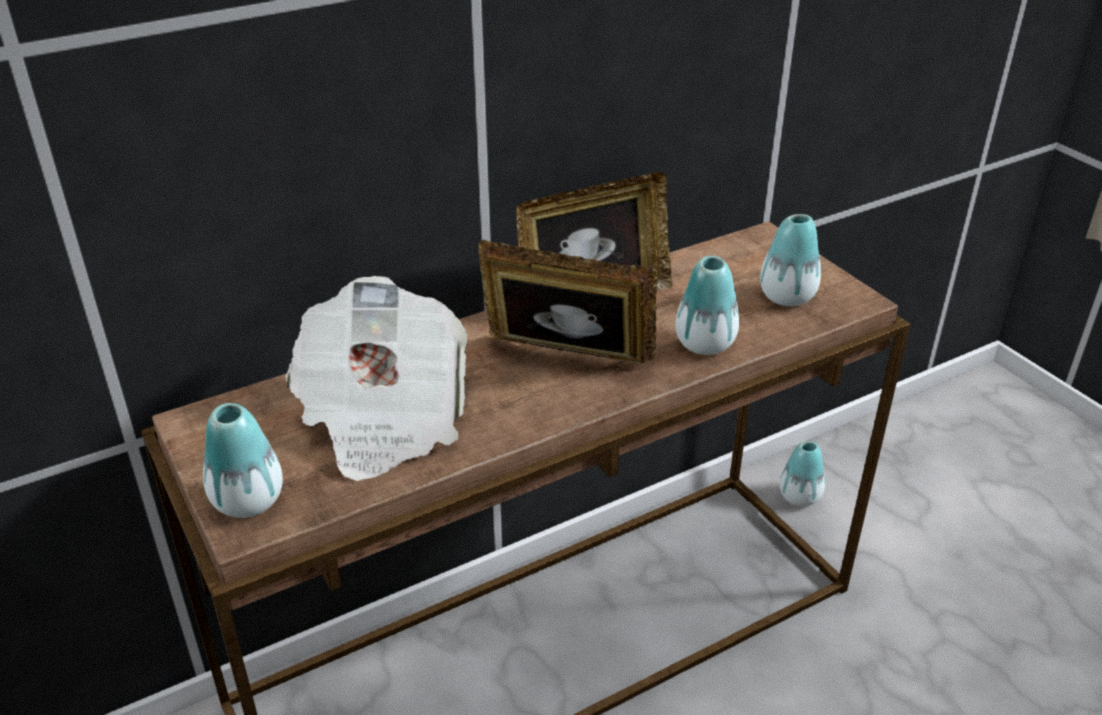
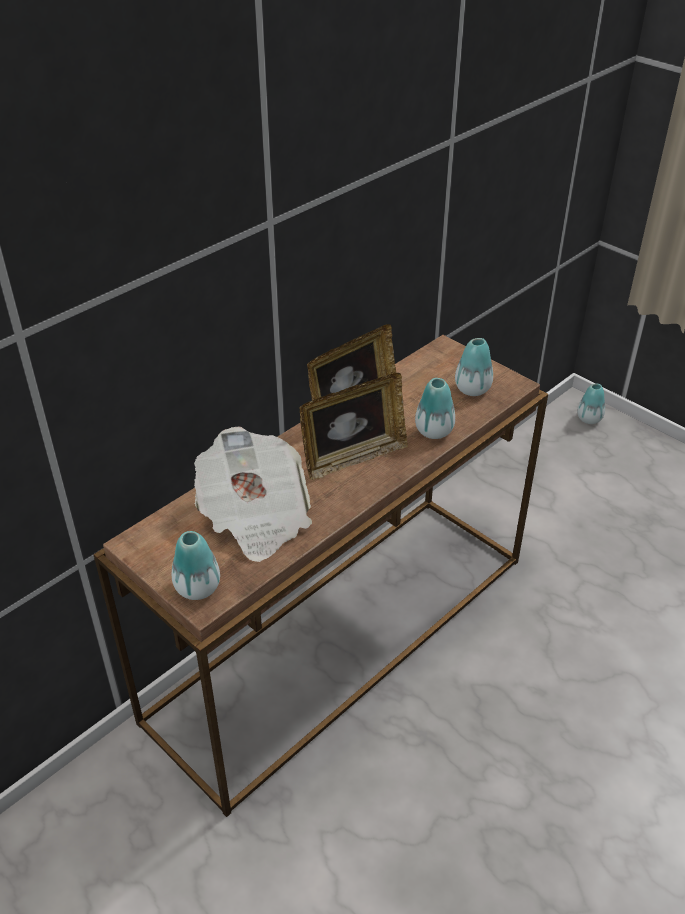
camera: 15 degrees left, 5 degrees up
(566, 360) = (353, 457): picture frame -> picture frame turned 150 degrees clockwise
(799, 497) = (472, 505): vase -> vase (589, 419)

